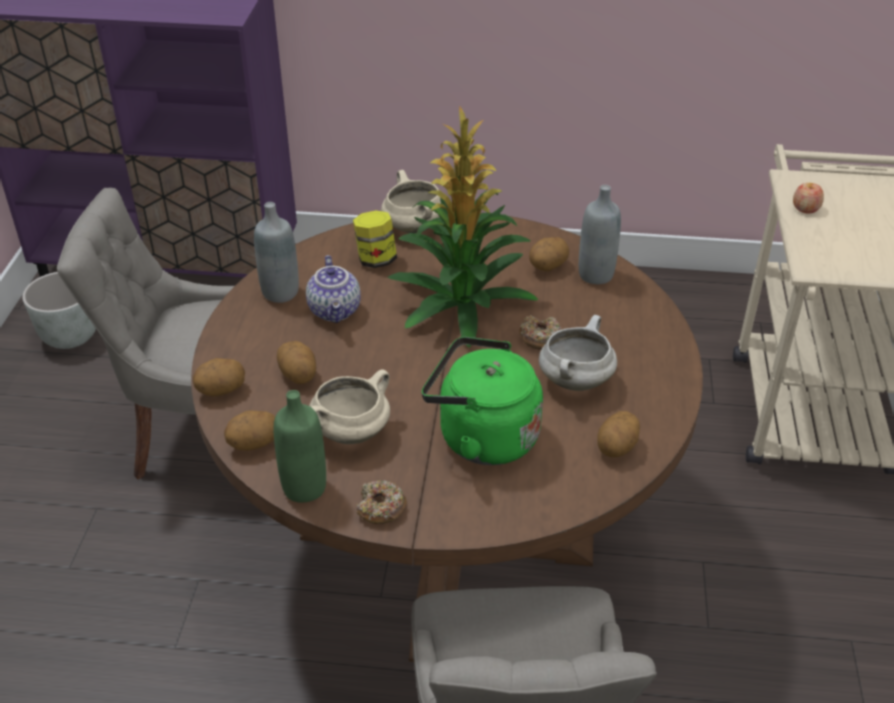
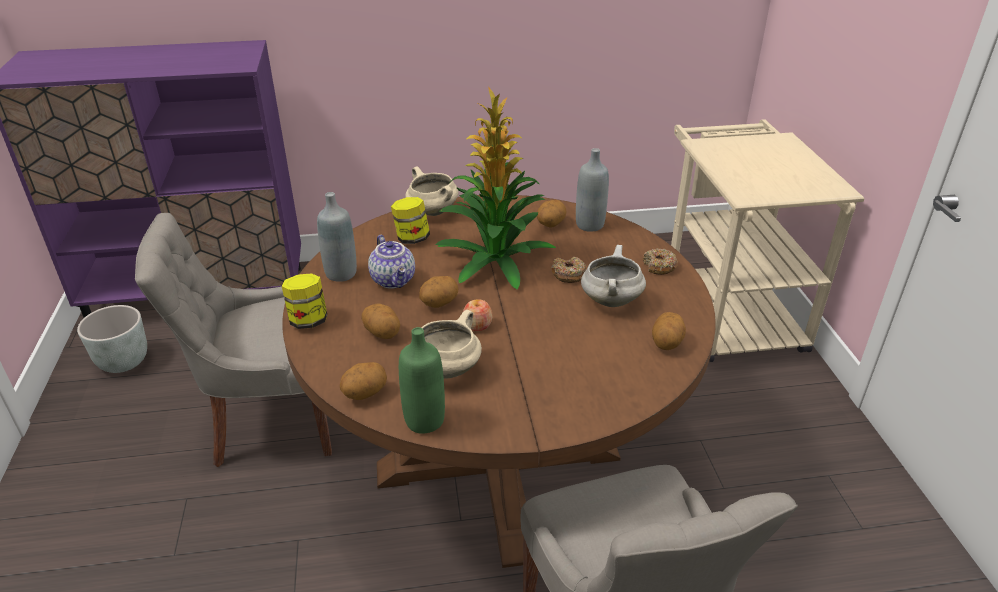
camera: 15 degrees left, 5 degrees down
(221, 390) = (318, 356): potato -> potato (439, 303)
(225, 345) = (308, 320): none -> jar
(381, 508) = (498, 424): donut -> donut (659, 266)
(482, 437) = (557, 354): green kettle -> none
(805, 208) = (719, 160): apple -> apple (477, 325)

